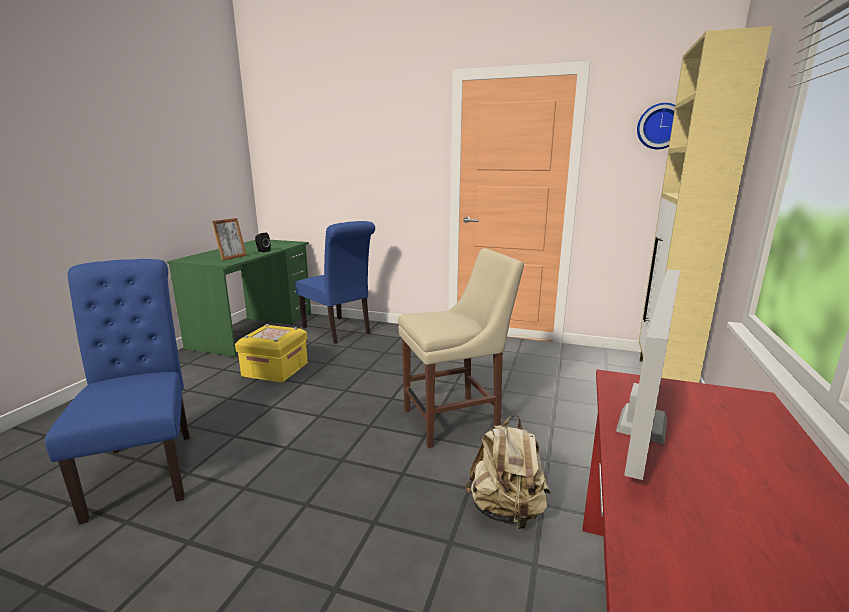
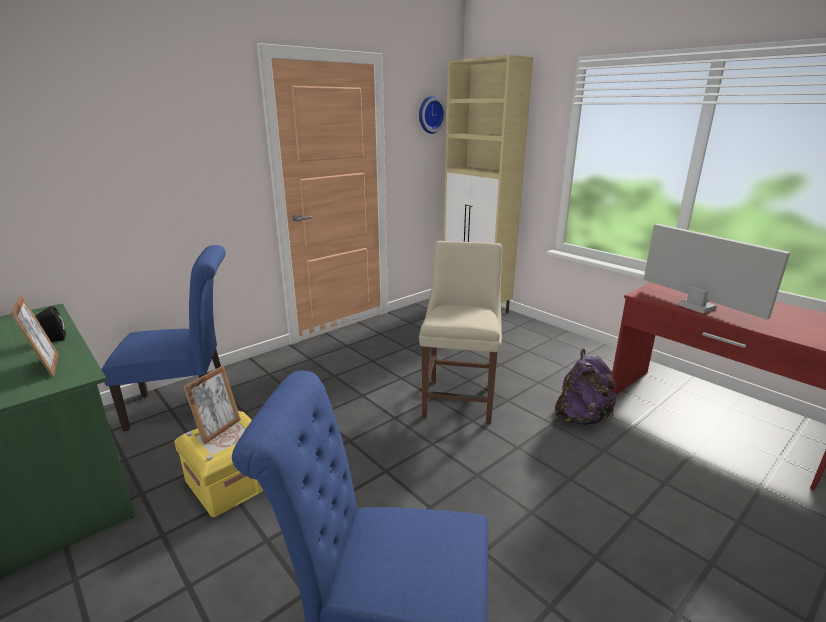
camera: 60 degrees left, 5 degrees up
(275, 330) = (218, 430): none -> picture frame
(506, 511) = (581, 417): beige backpack -> purple backpack

